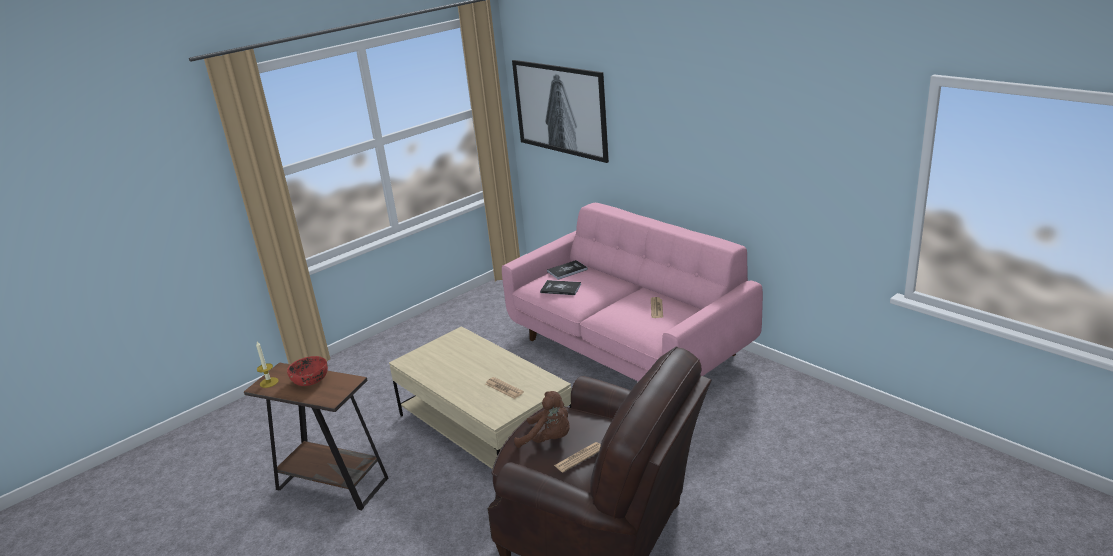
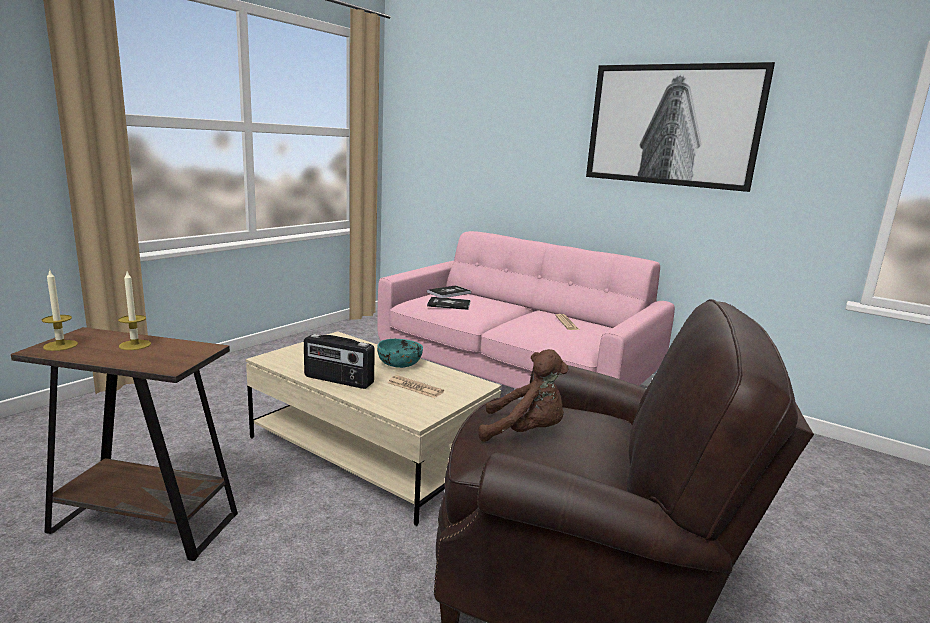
camera: 15 degrees left, 10 degrees down
(310, 380) = (135, 345): red bowl -> candle
(450, 383) = (338, 380): none -> radio
(500, 363) = (400, 364): none -> turquoise bowl
(560, 109) = (443, 136): picture -> picture (671, 125)
(579, 457) = (587, 454): newspaper -> none

